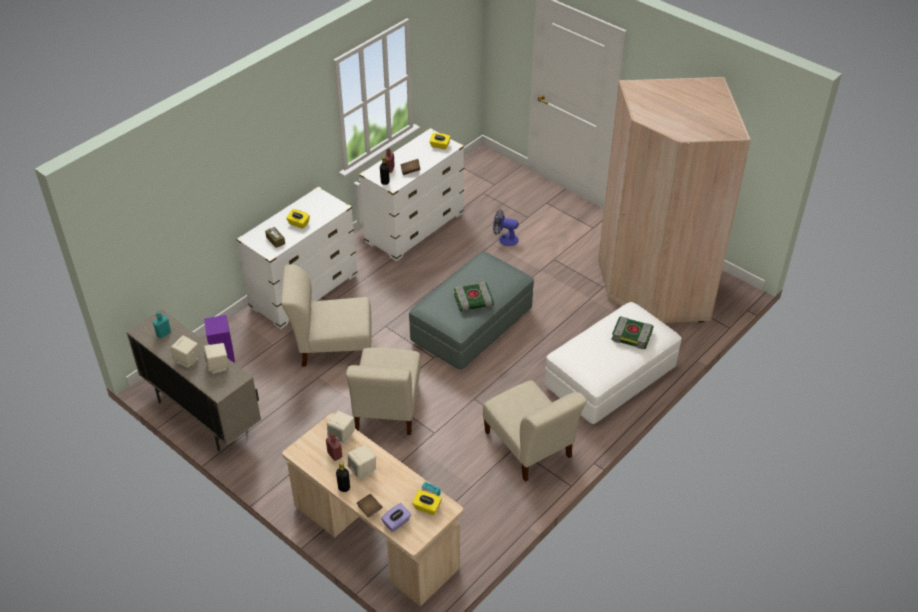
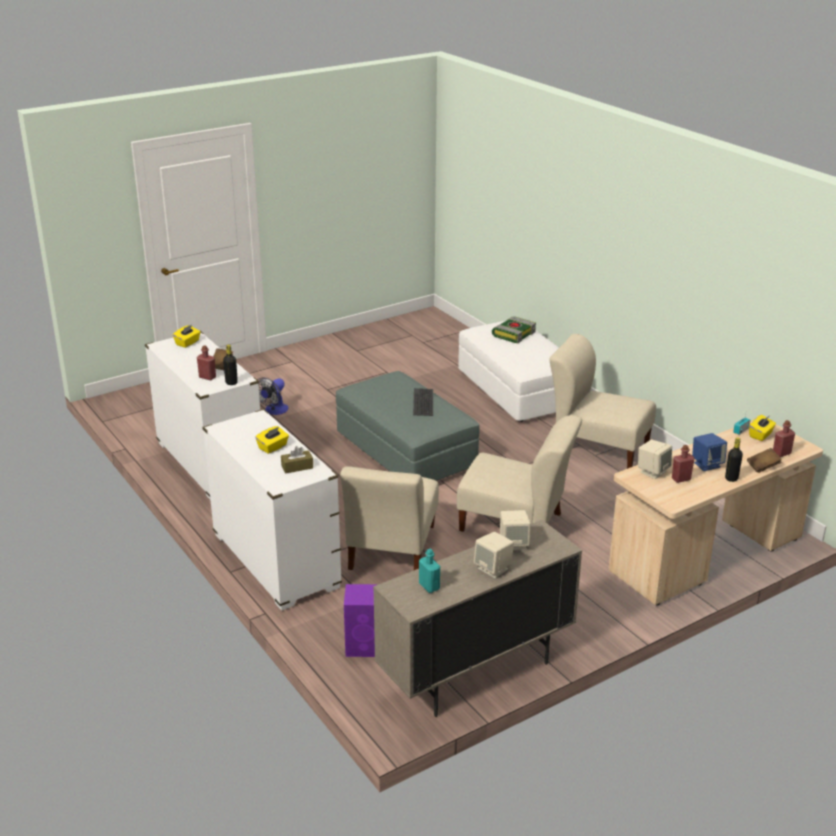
camera: 75 degrees left, 15 degrees down
(363, 470) = (707, 464): beige speaker -> blue speaker
(396, 523) = (781, 453): purple tissue box -> red bottle
(473, 301) = (423, 402): book -> keyboard
(529, 448) = (598, 447): beige chair -> beige chair turned 135 degrees counterclockwise
(655, 288) = (403, 348): beige wardrobe -> none

